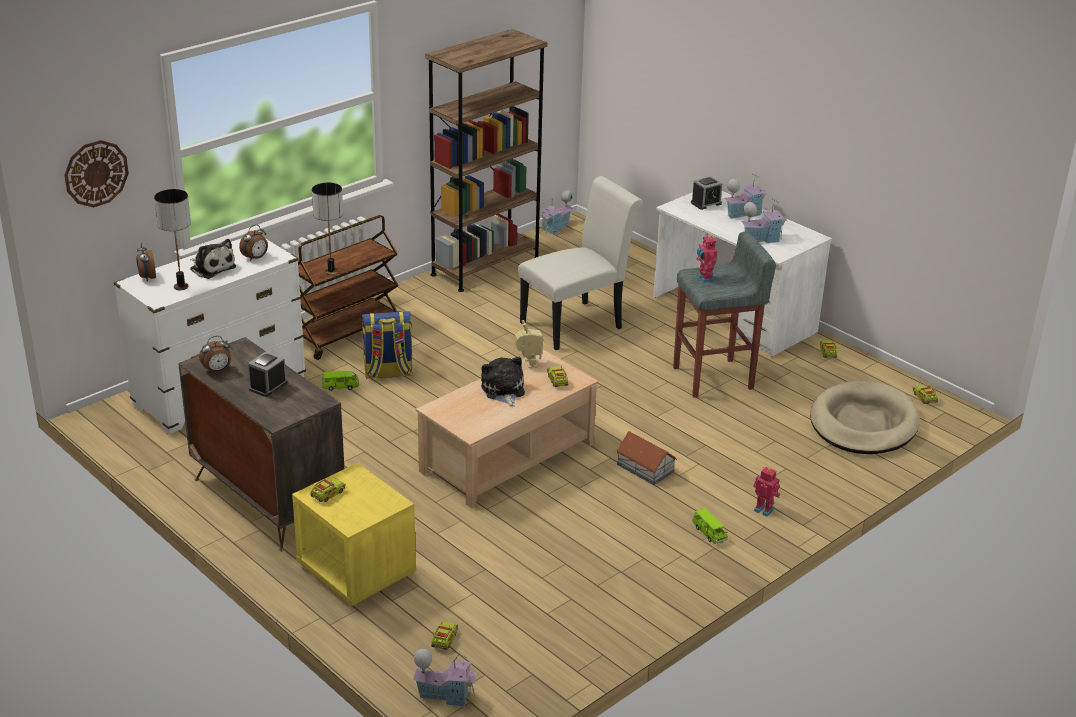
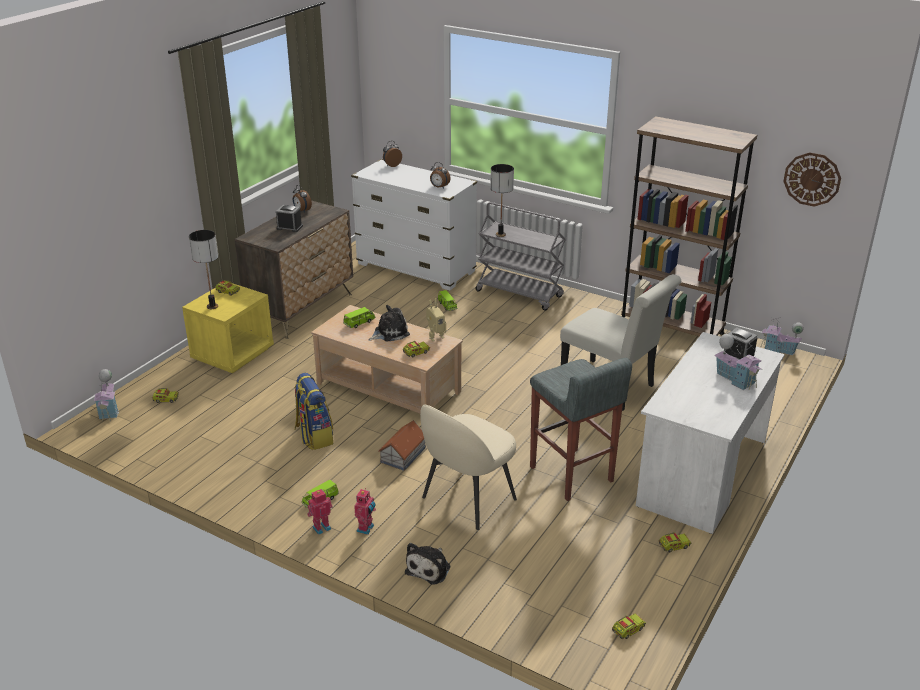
camera: 75 degrees right, 0 degrees up
(96, 173) = (396, 87): wall clock -> wall clock (812, 179)
(181, 287) = (385, 175): table lamp -> table lamp (212, 306)
(211, 268) = (416, 178): plush toy -> plush toy (429, 568)
(346, 333) = (520, 294): brown cart -> grey cart
(388, 373) = (476, 319): backpack -> backpack (314, 436)
(467, 407) = (359, 323): none -> green toy car
(704, 278) = (573, 372): toy robot -> toy robot (321, 527)
(735, 442) = (467, 499): none -> beige chair
(761, 239) = (687, 395): toy house -> none
(863, 423) = (546, 583): beige dog bed -> none

